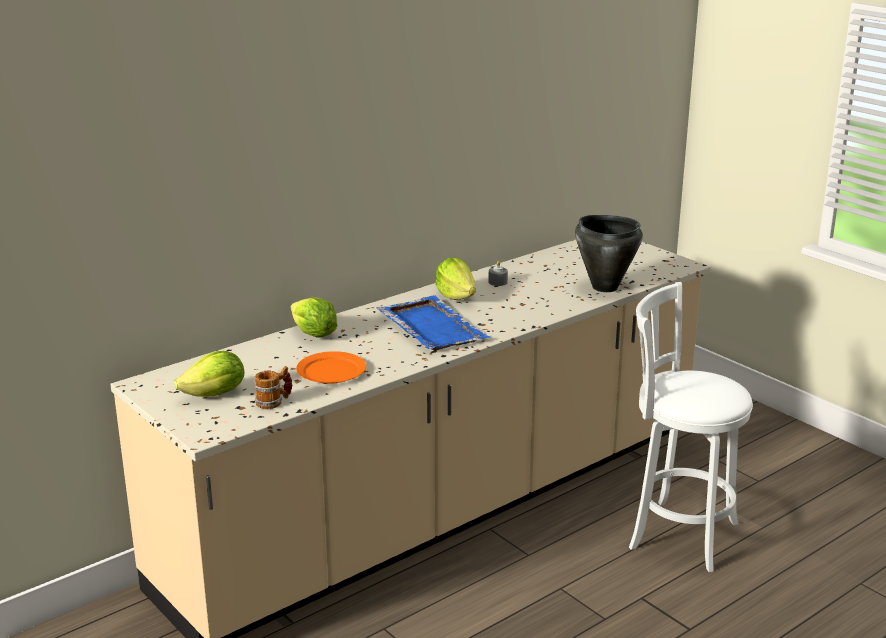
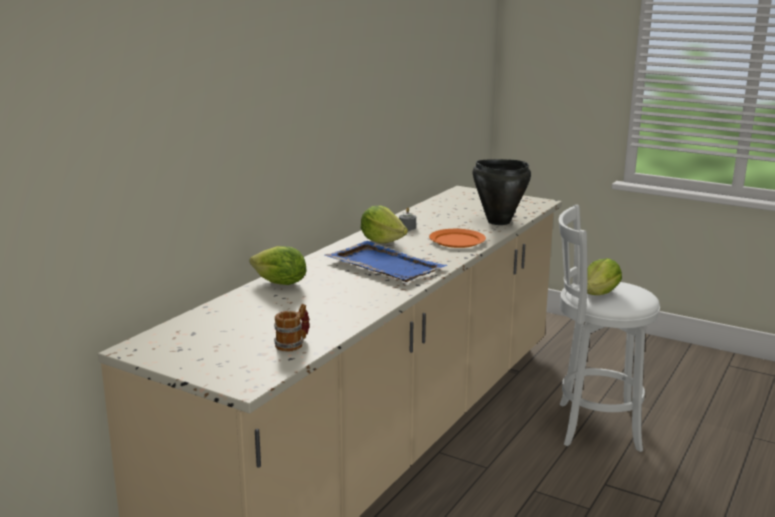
camera: 20 degrees left, 5 degrees down
(215, 394) = (225, 346): lettuce -> lettuce (600, 294)
(331, 371) = (326, 310): orange plate -> orange plate (457, 241)

